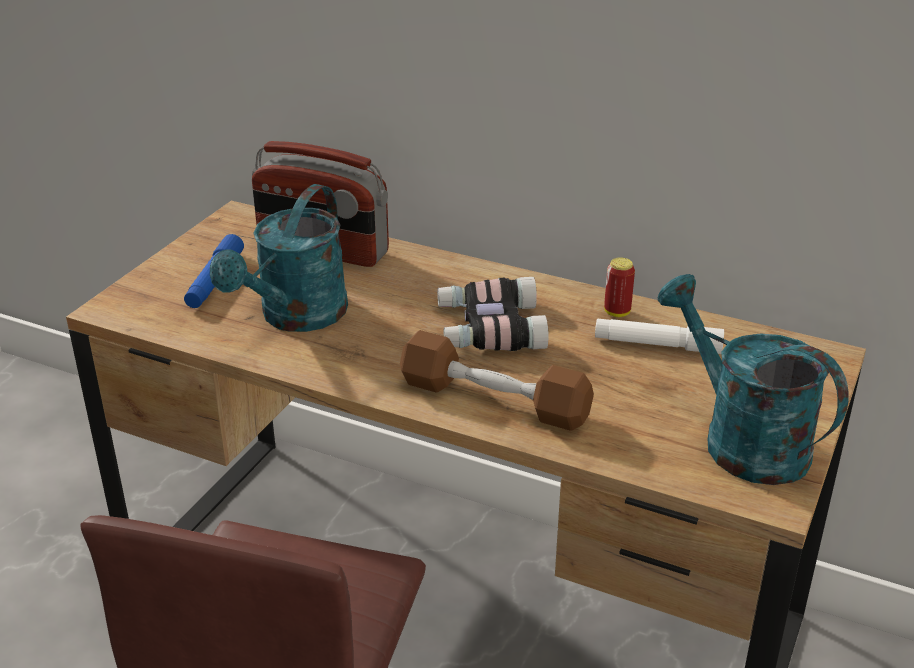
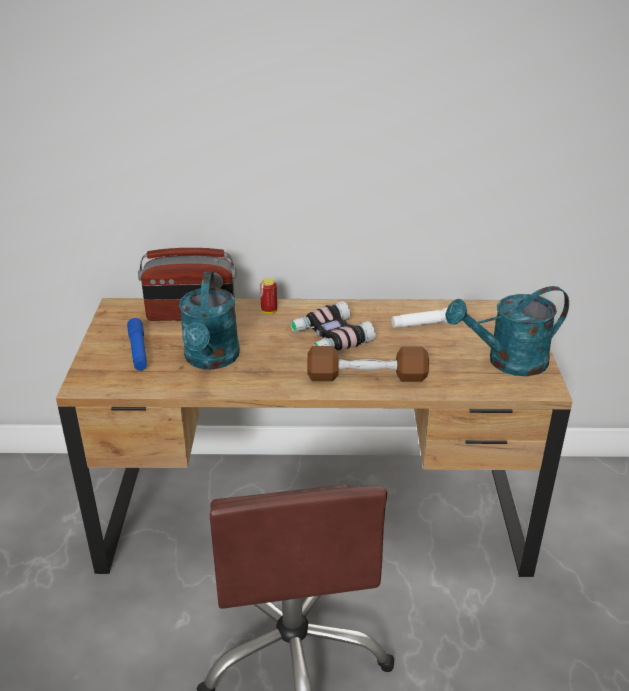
camera: 25 degrees left, 0 degrees up
(617, 312) = (392, 311): can -> can (269, 311)
(741, 439) = (507, 362): turquoise watering can -> turquoise watering can turned 45 degrees counterclockwise

